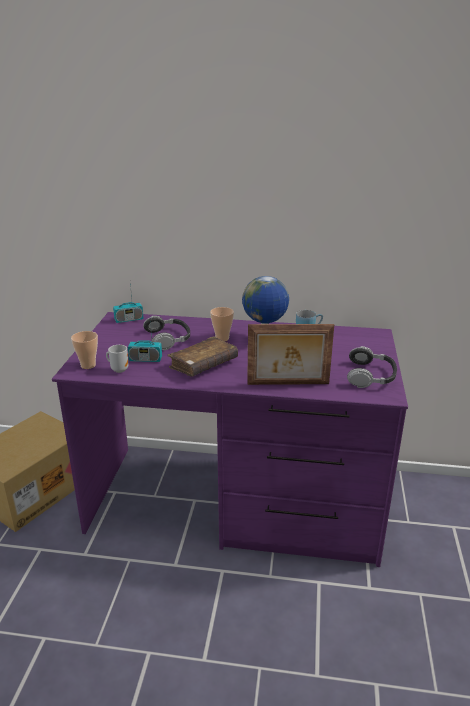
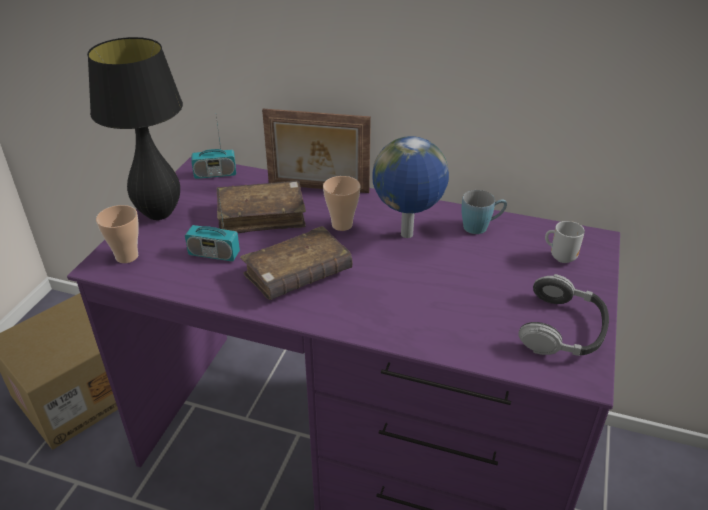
camera: 10 degrees right, 10 degrees up
(100, 342) = (159, 214): none -> black table lamp
(119, 369) = (168, 269): mug -> mug (561, 257)
(168, 338) = (261, 216): headphones -> brown book
(288, 384) = (420, 332): picture frame -> picture frame (318, 189)

